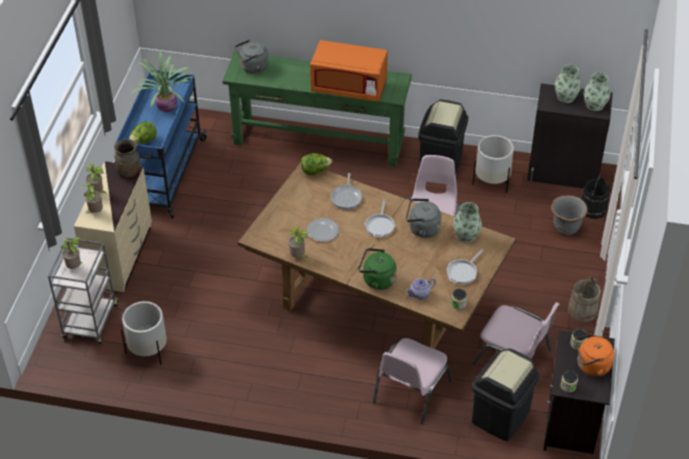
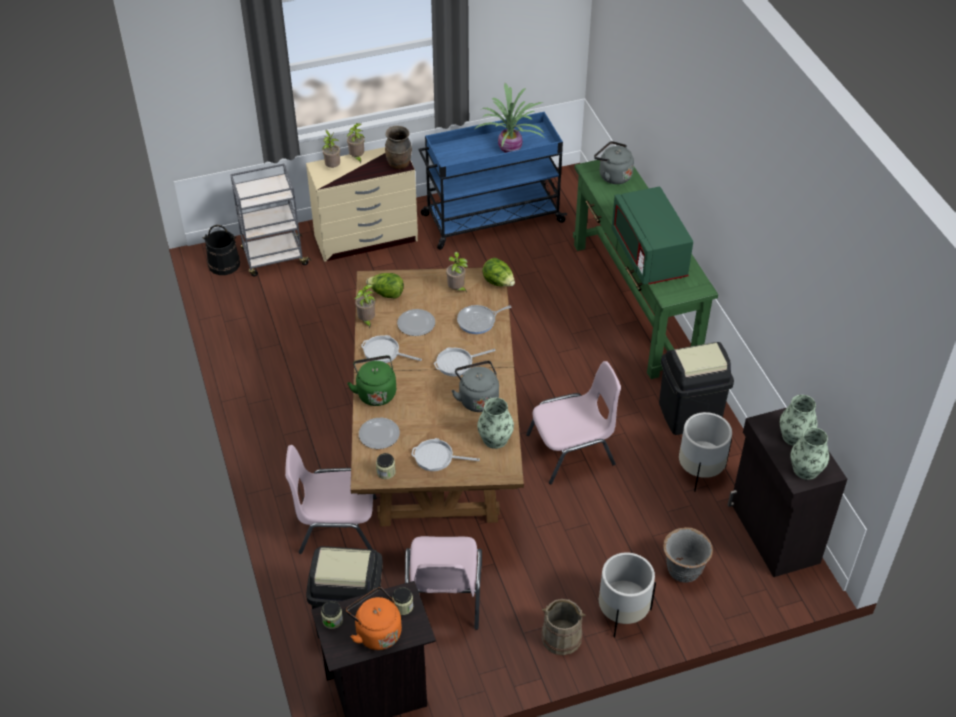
camera: 60 degrees right, 0 degrees up
(75, 267) = (261, 189): potted plant -> potted plant (457, 289)
(143, 141) = (451, 155): lettuce -> lettuce (386, 294)
(148, 350) = (265, 310): white planter -> white planter (622, 613)
(339, 260) = (384, 352): none -> frying pan
(349, 88) = (648, 255): orange microwave -> green microwave
(420, 294) = (379, 435): teapot -> plate
(593, 208) = (738, 586): black bucket -> black bucket (224, 264)

